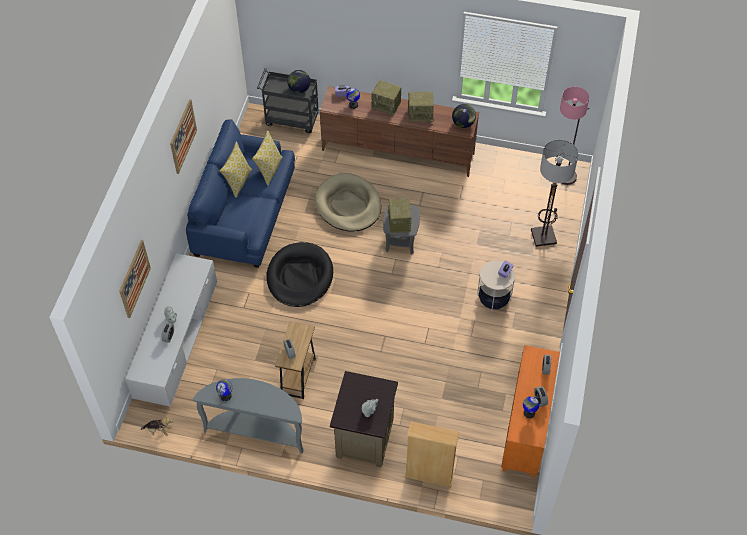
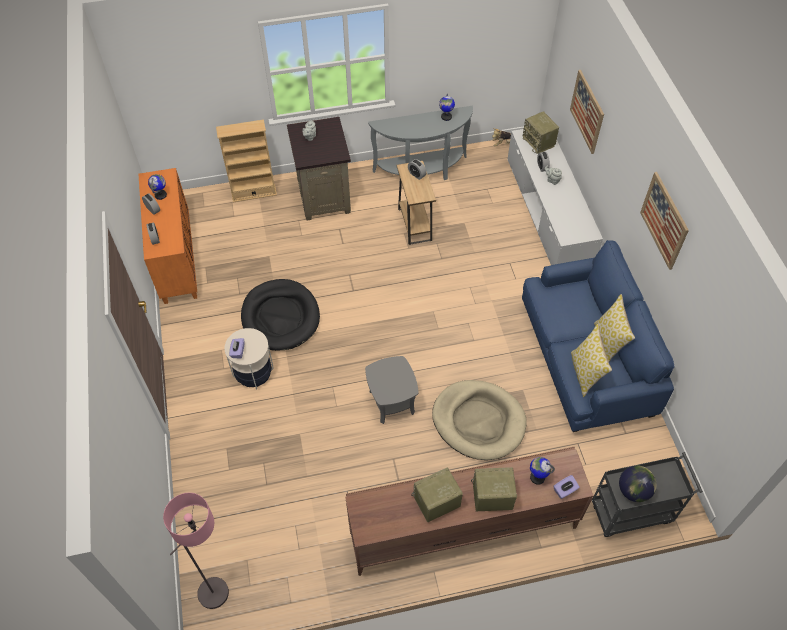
camera: 155 degrees right, 0 degrees up
(300, 277) = (476, 314): black dog bed -> black dog bed (280, 317)
(399, 222) = (392, 374): radio -> radio (539, 142)
(463, 124) = (368, 513): globe -> none
(544, 231) = (219, 489): floor lamp -> none

